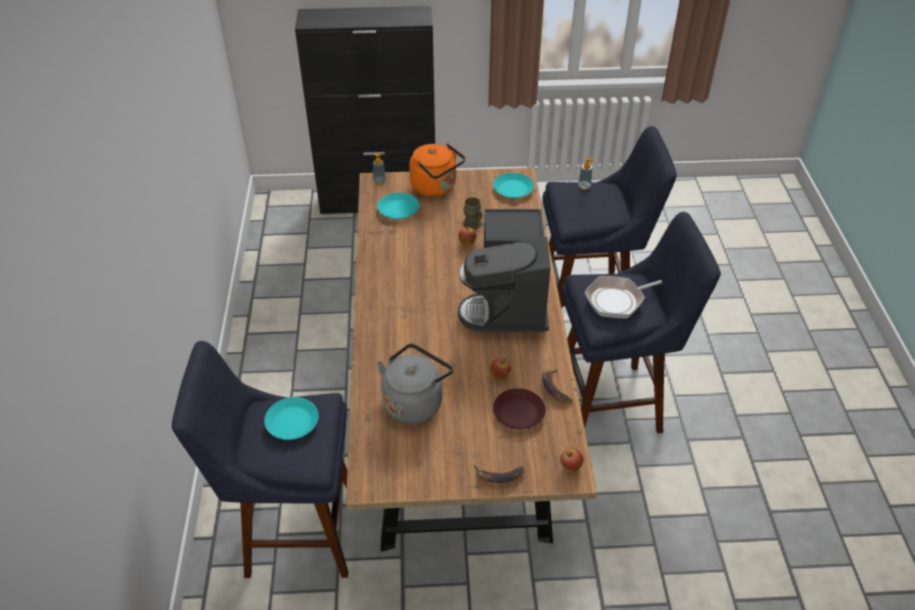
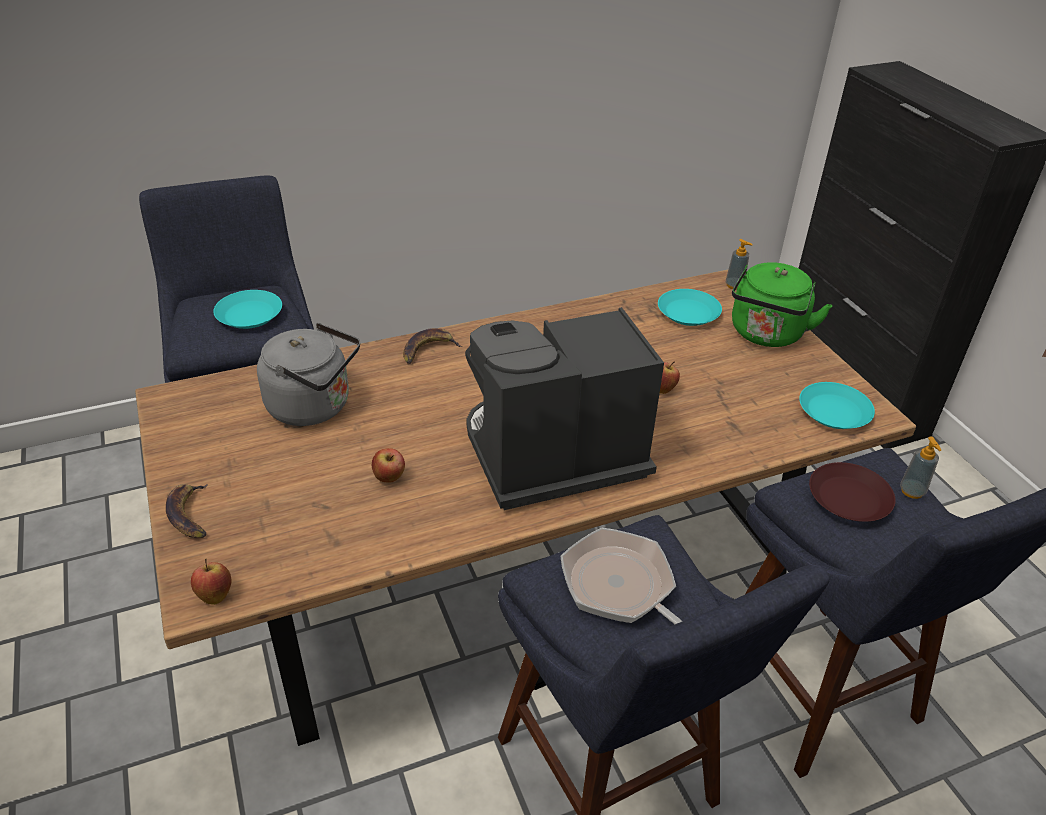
camera: 70 degrees right, 5 degrees down
(436, 187) = (766, 335): orange kettle -> green kettle
(474, 225) = (709, 388): brown mug -> none
(518, 412) = (319, 512): brown plate -> brown plate (849, 498)
(555, 388) = (381, 546): banana -> banana (428, 349)

